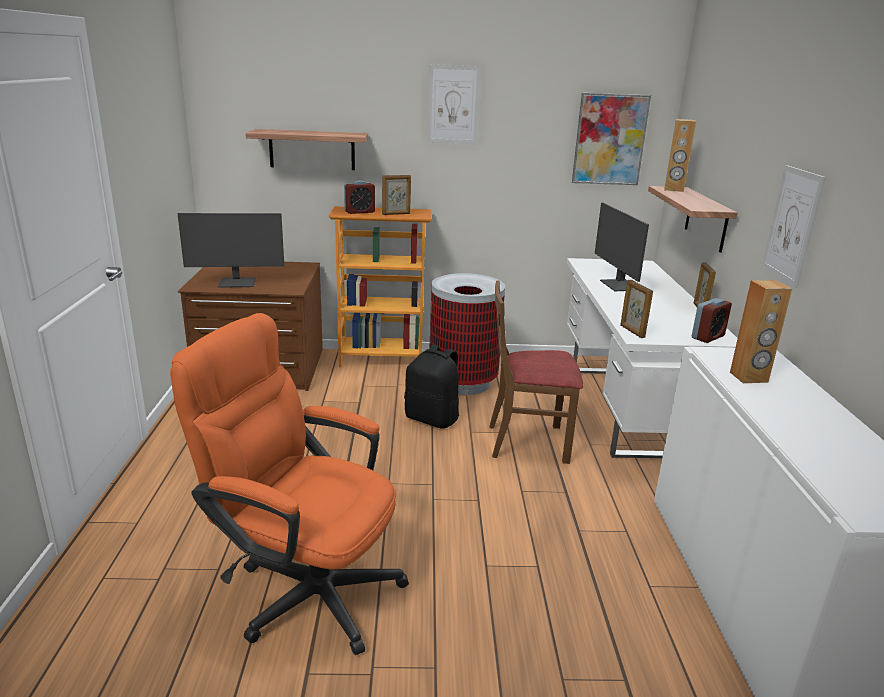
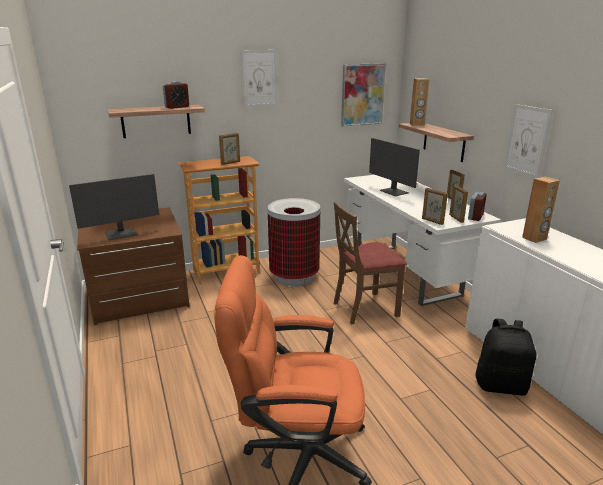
camera: 20 degrees left, 0 degrees up
(359, 212) = (202, 164): alarm clock -> alarm clock (177, 107)
(433, 419) = (293, 307): black backpack -> black backpack (501, 385)
(673, 334) = (456, 218): none -> picture frame

